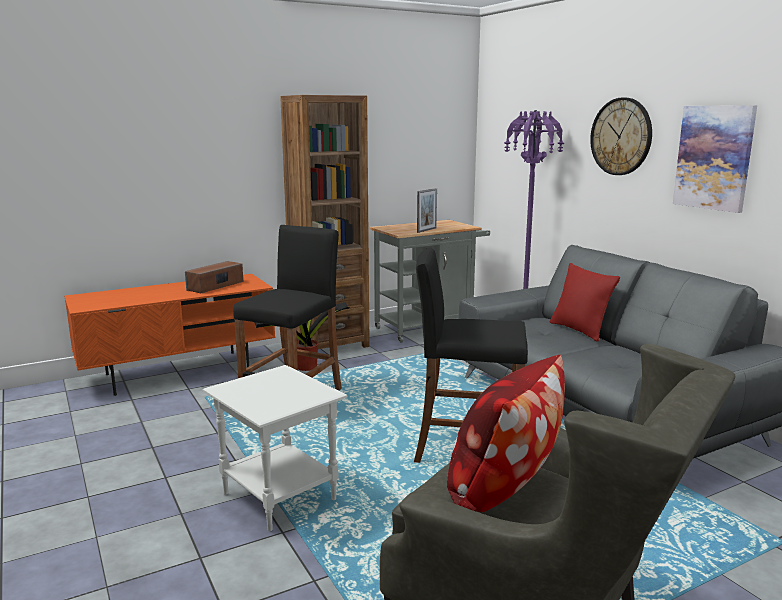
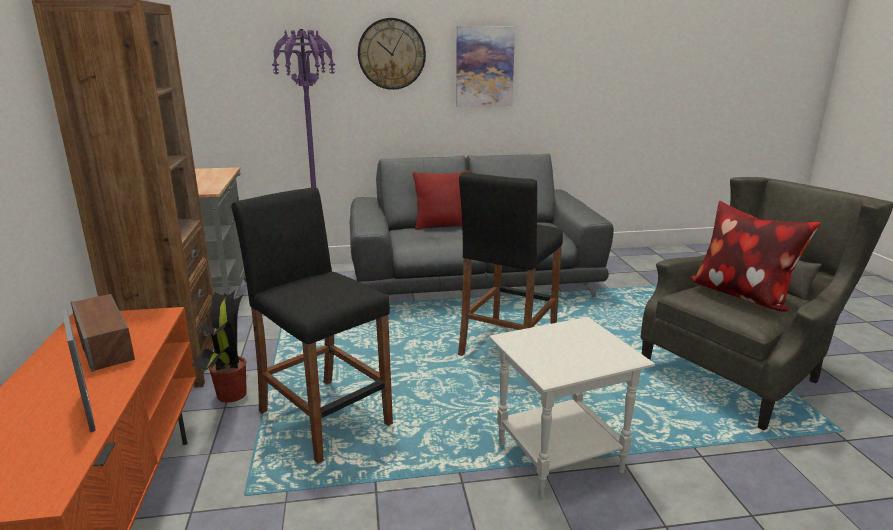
camera: 70 degrees left, 5 degrees up
(426, 230) = (214, 182): picture frame -> picture frame (88, 411)

